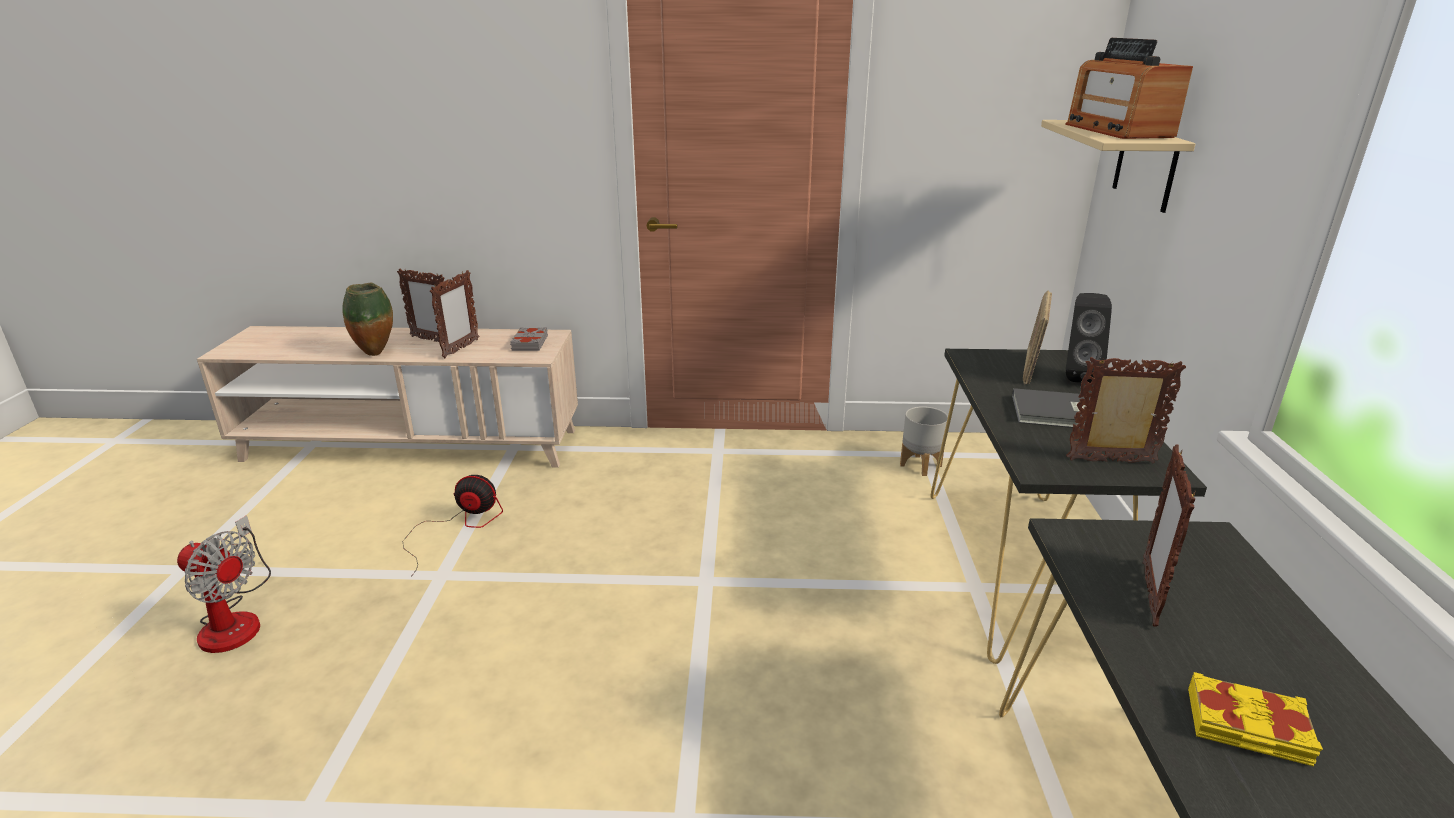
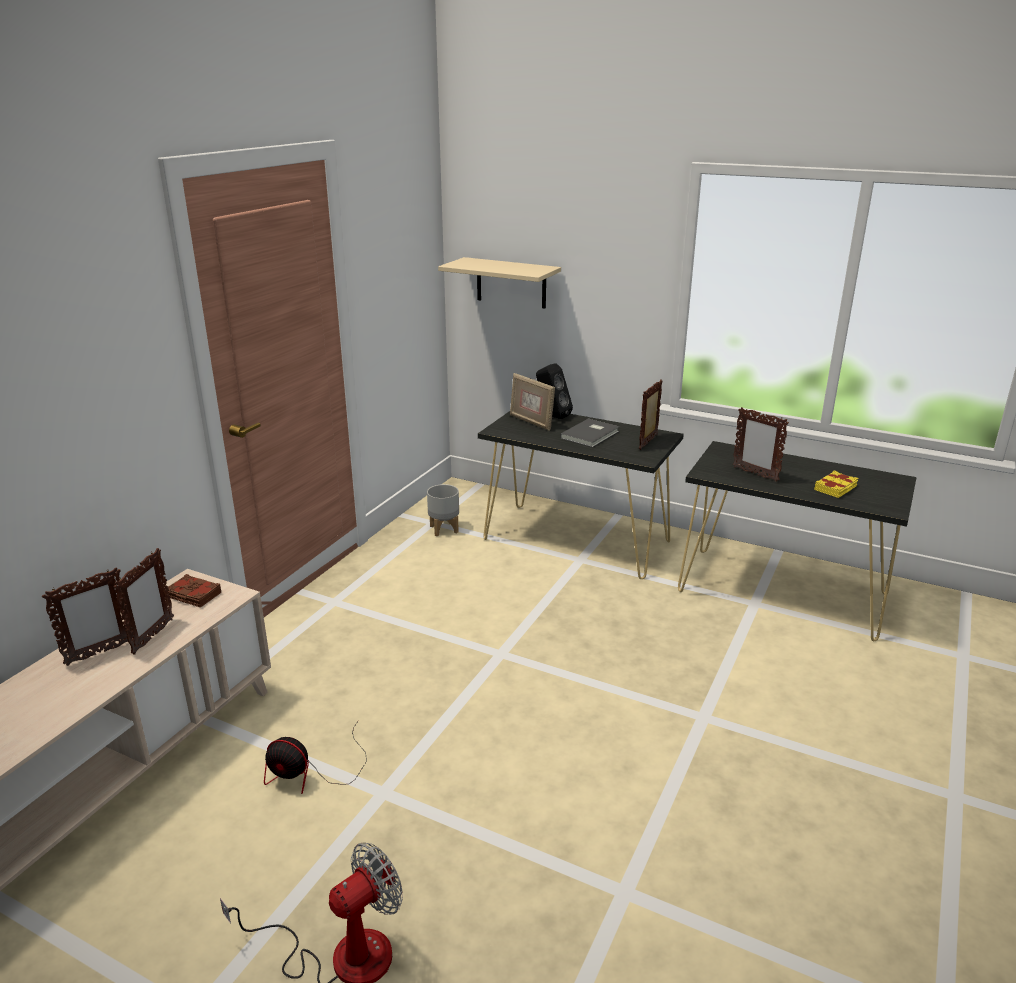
camera: 65 degrees left, 0 degrees up
(377, 354) = (89, 694): vase -> none
(458, 527) = (312, 772): fan -> fan turned 105 degrees counterclockwise
(460, 349) = (152, 637): picture frame -> picture frame turned 60 degrees clockwise
(529, 343) = (193, 595): grey book -> brown book
(1117, 130) = (505, 266): radio -> none

